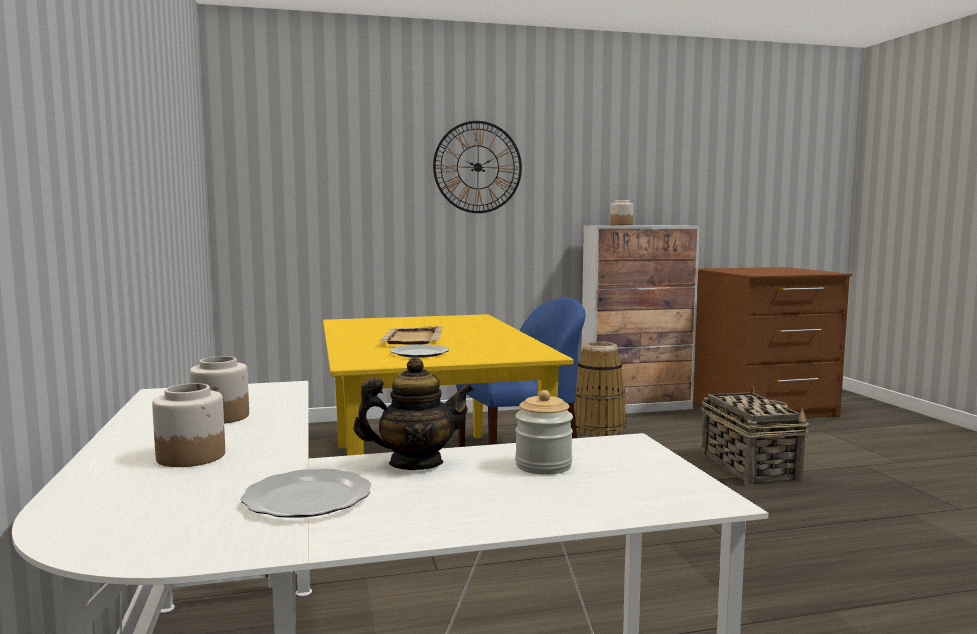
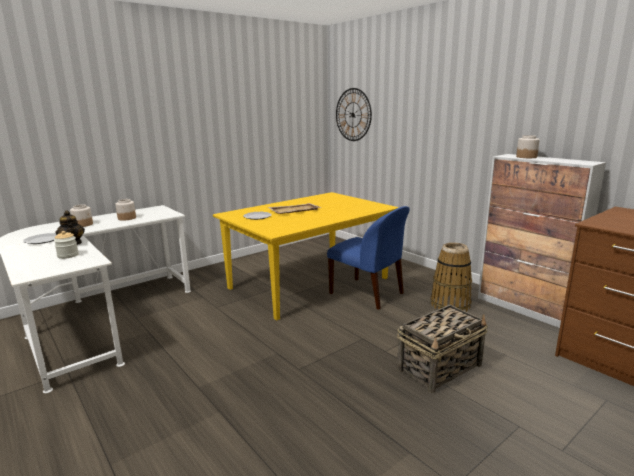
camera: 65 degrees right, 10 degrees up
(477, 167) = (441, 107): wall clock -> wall clock (353, 115)

